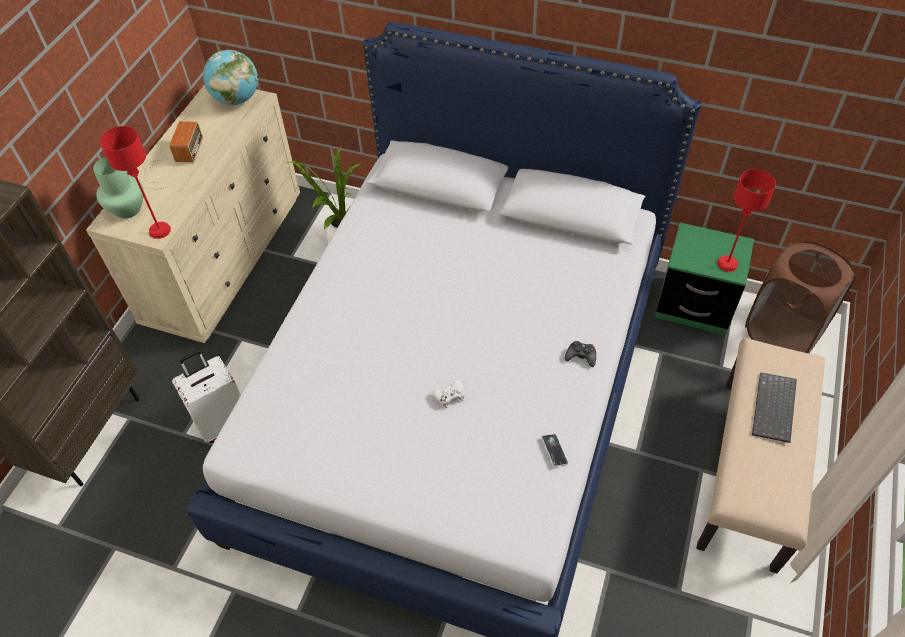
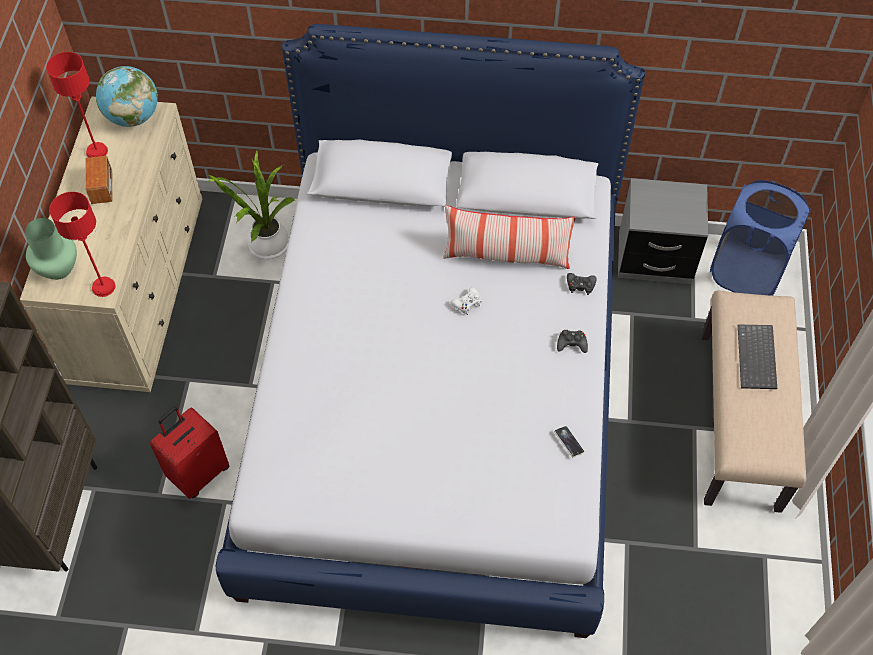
camera: 15 degrees left, 5 degrees up
(223, 421) = (198, 472): white suitcase -> red suitcase
(450, 396) = (456, 407): white game controller -> white game controller (467, 303)
(537, 265) = (506, 255): none -> pillow
(603, 303) = (580, 285): none -> black game controller
(694, 306) = (654, 258): green nightstand -> grey nightstand
(727, 263) = (686, 216): red table lamp -> red table lamp (96, 151)
(782, 333) = (746, 272): brown laundry basket -> blue laundry basket

